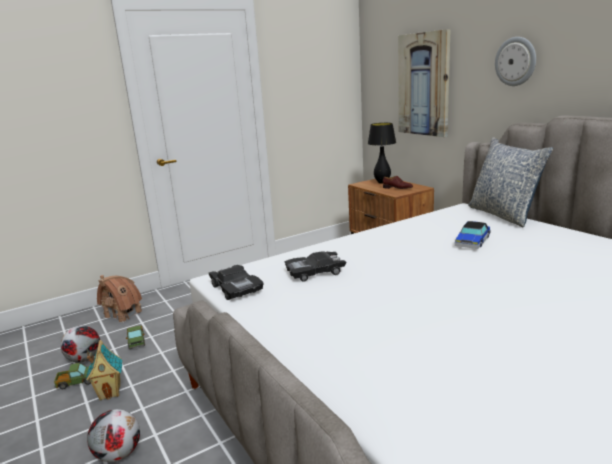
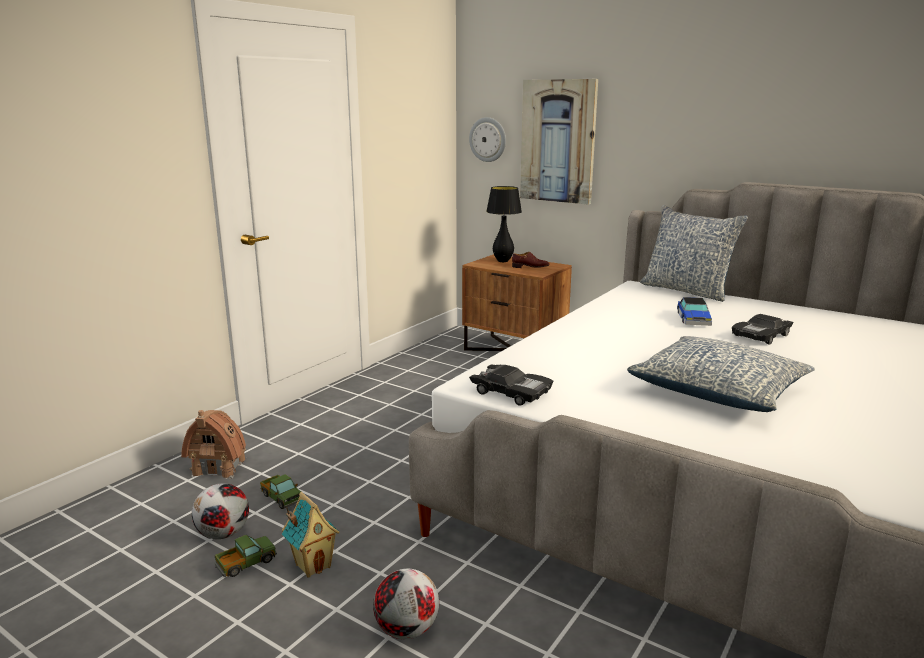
camera: 25 degrees left, 0 degrees up
(315, 272) = (576, 365): black toy car -> black toy car (761, 336)
(402, 310) = (719, 391): none -> pillow
(515, 61) = (684, 122): wall clock -> wall clock (488, 139)

